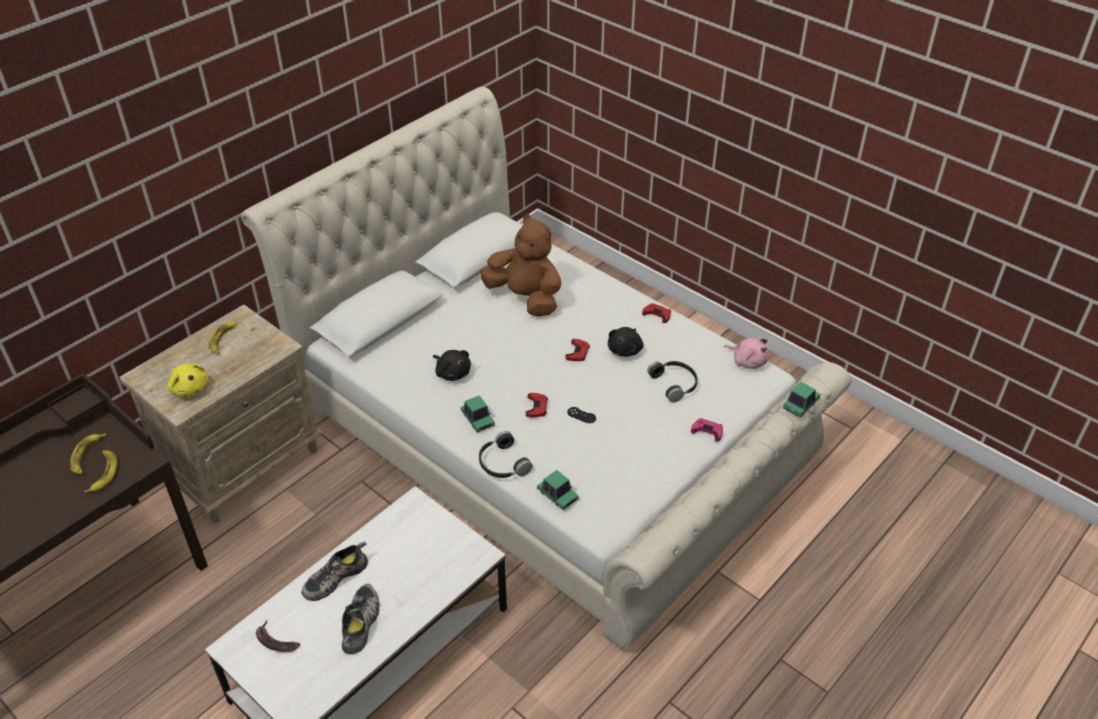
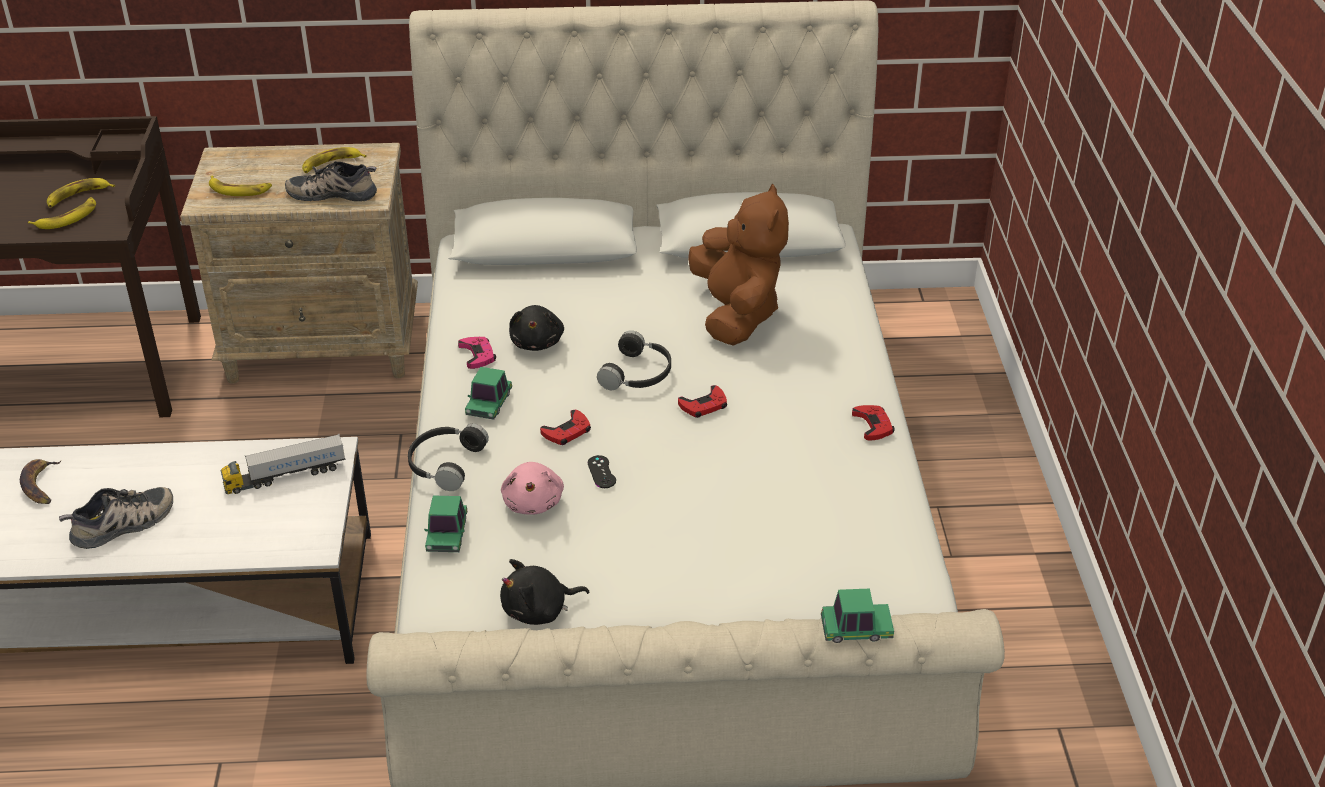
camera: 45 degrees right, 5 degrees down
(189, 388) = (239, 190): yellow plush toy -> banana
(335, 576) = (166, 467): shoe -> shoe (333, 192)
(410, 532) = (285, 476): none -> toy truck
(625, 350) = (768, 439): black plush toy -> black plush toy (539, 610)
(675, 384) = (771, 514): black headphones -> black headphones (639, 374)
(707, 431) = (726, 592): pink game controller -> pink game controller (477, 355)
(747, 361) = (912, 552): pink plush toy -> pink plush toy (533, 502)

